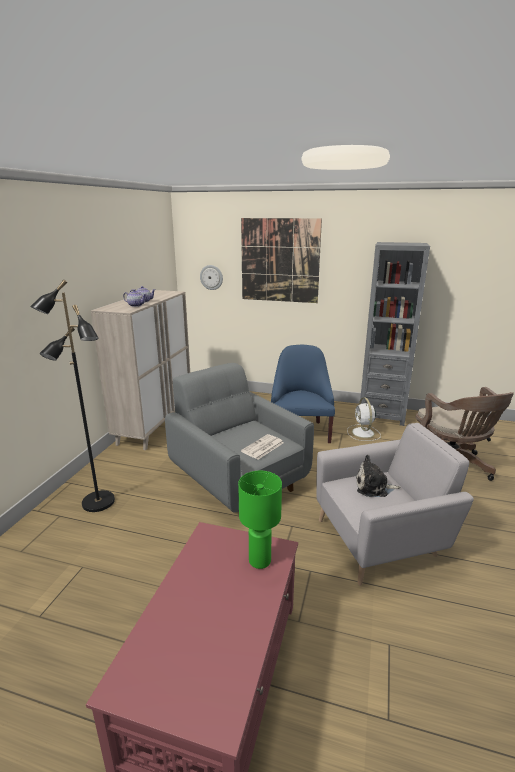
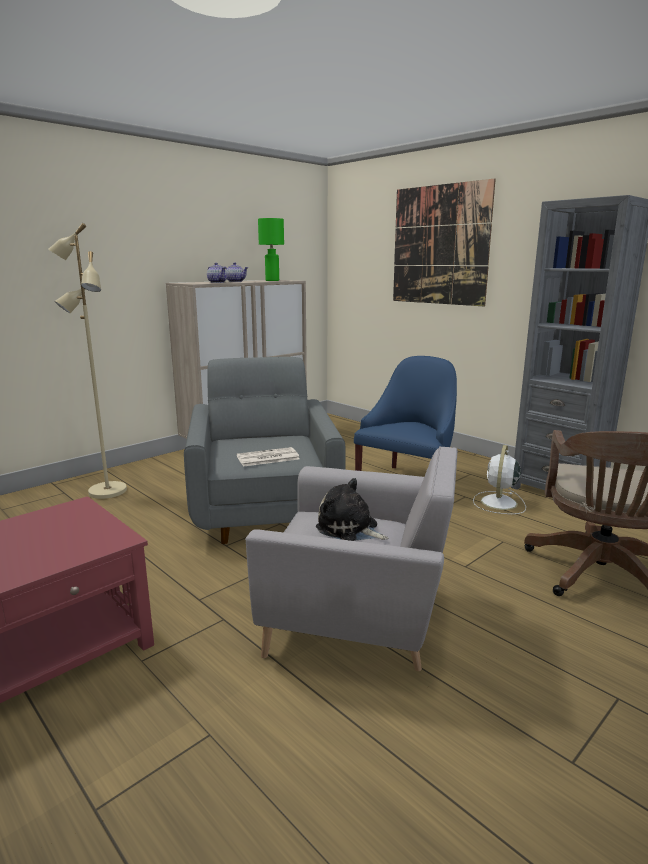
camera: 30 degrees right, 5 degrees down
(97, 503) = (106, 491): black floor lamp -> beige floor lamp
(211, 277) = (361, 272): wall clock -> none
(260, 560) = (81, 542): green table lamp -> green table lamp (272, 280)

